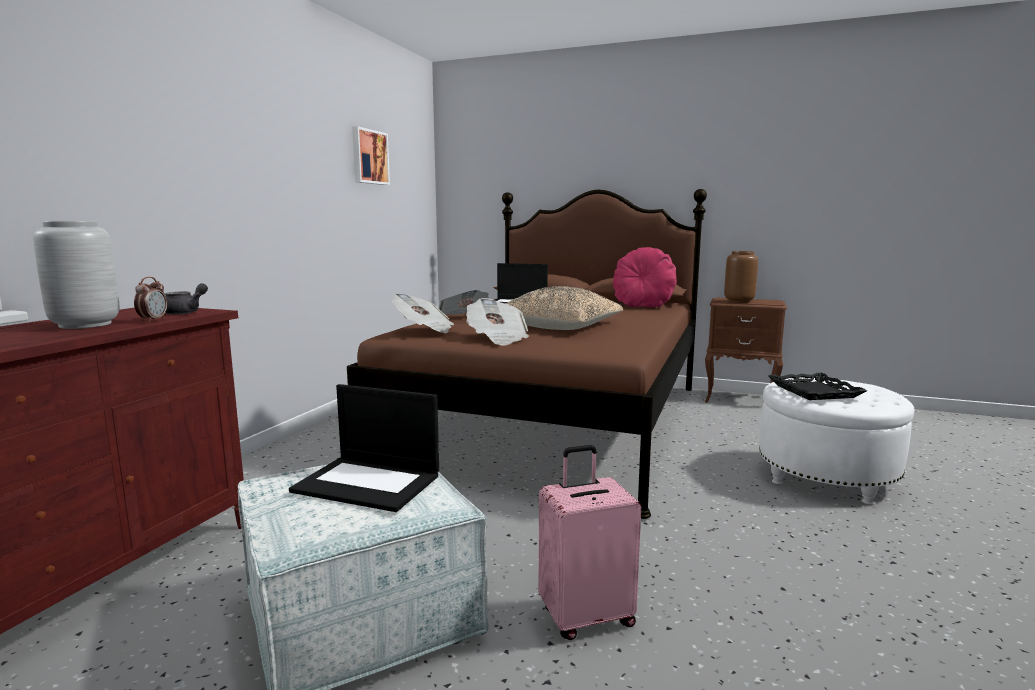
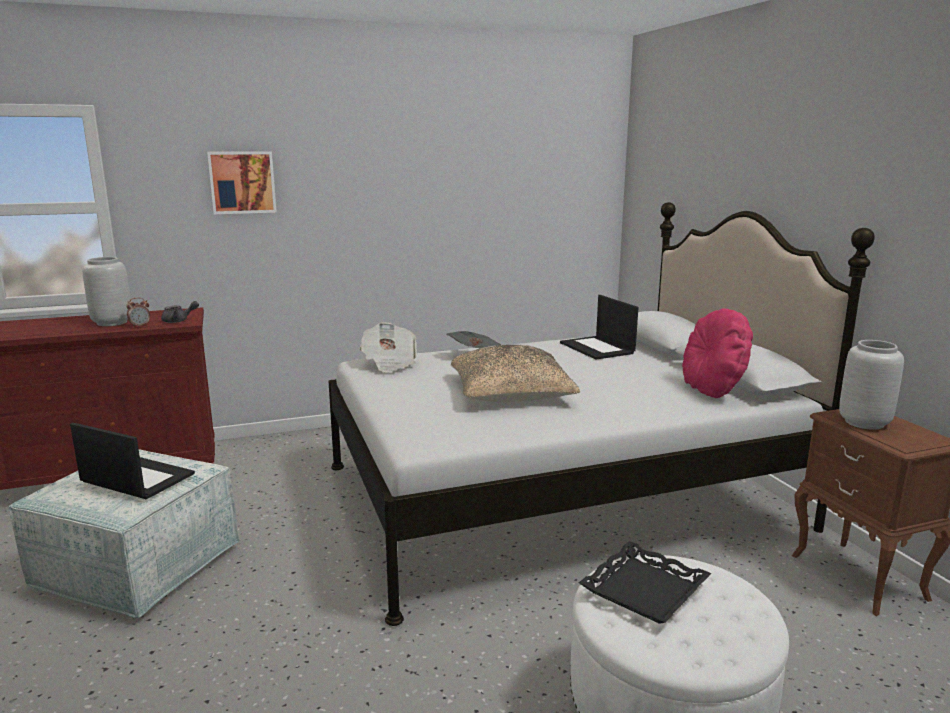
camera: 50 degrees right, 5 degrees up
(369, 157) = (496, 165): picture -> picture (242, 182)
(369, 483) = (136, 478): laptop -> laptop turned 135 degrees clockwise
(497, 339) = (404, 391): newspaper -> none
(554, 421) = (558, 497): brown bed -> white bed
(586, 616) = (196, 654): pink suitcase -> none
(739, 301) = (865, 423): brown vase -> grey vase

